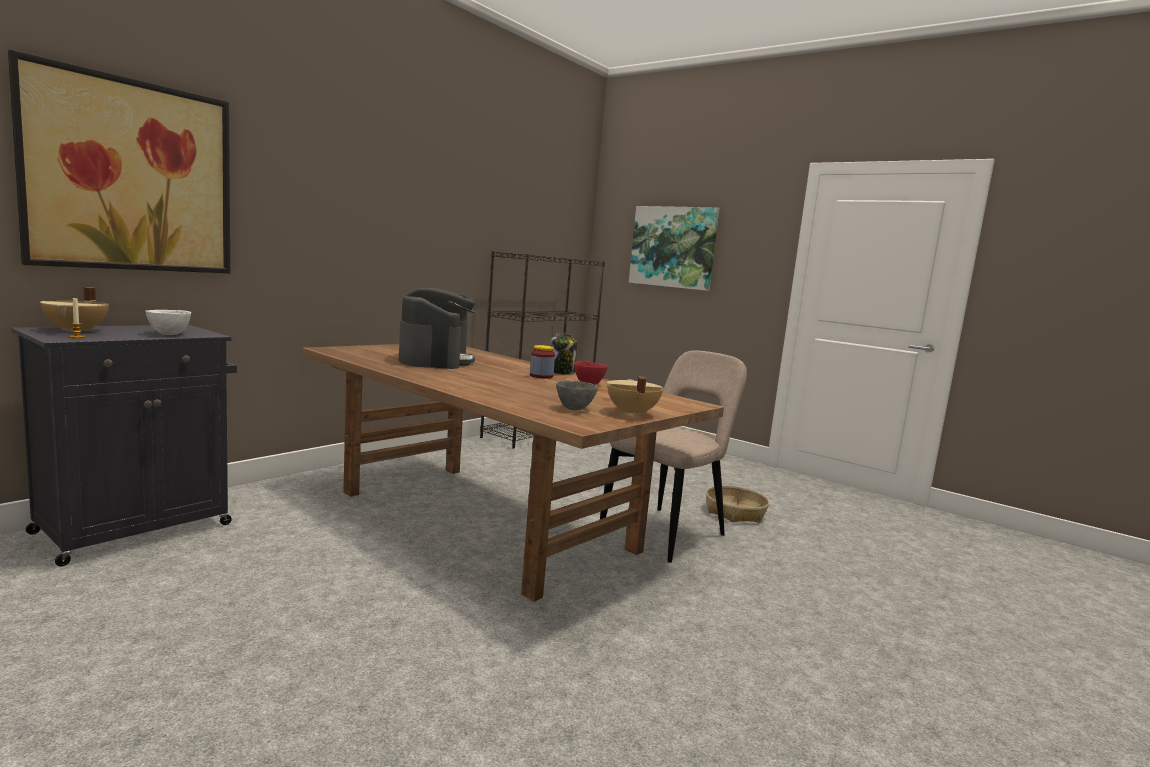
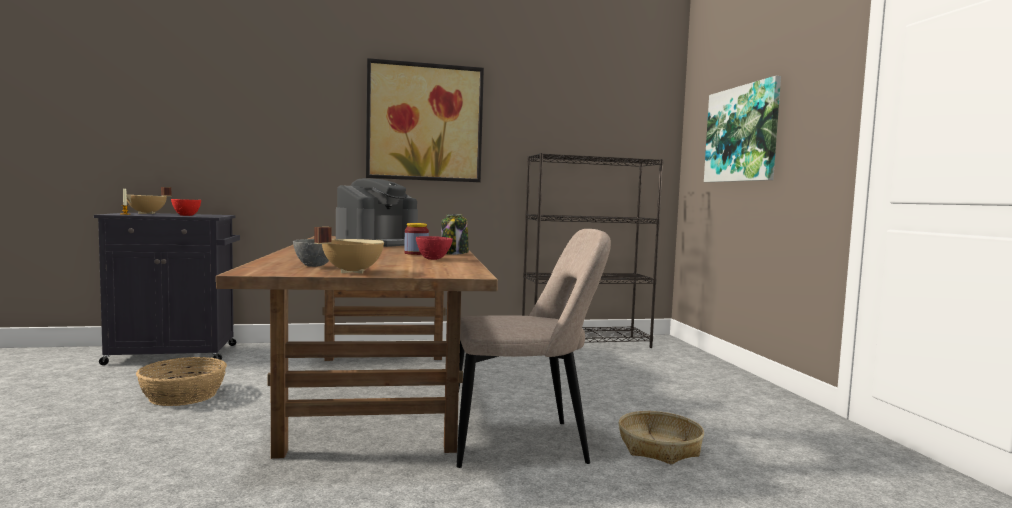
camera: 40 degrees right, 5 degrees down
(131, 176) = (203, 114): picture -> picture (425, 122)
(169, 334) = (186, 215): white bowl -> red bowl
(295, 572) = (184, 396): none -> basket

